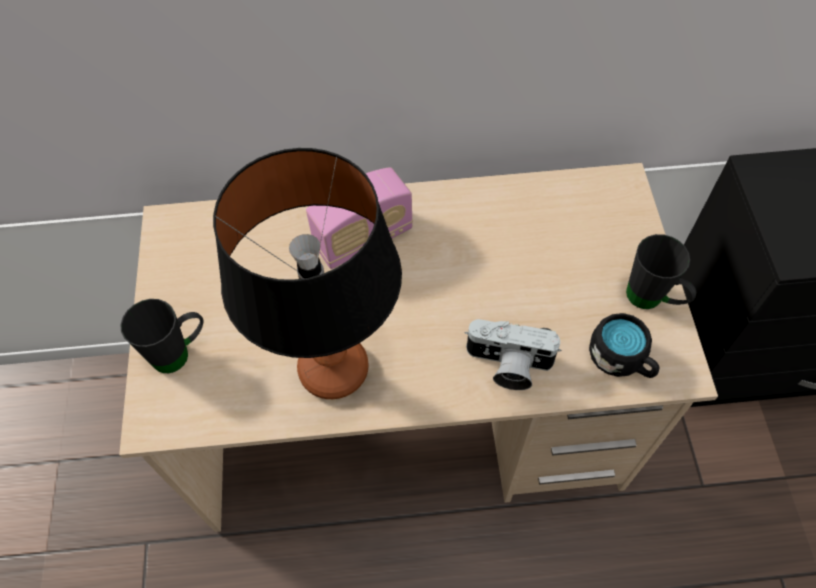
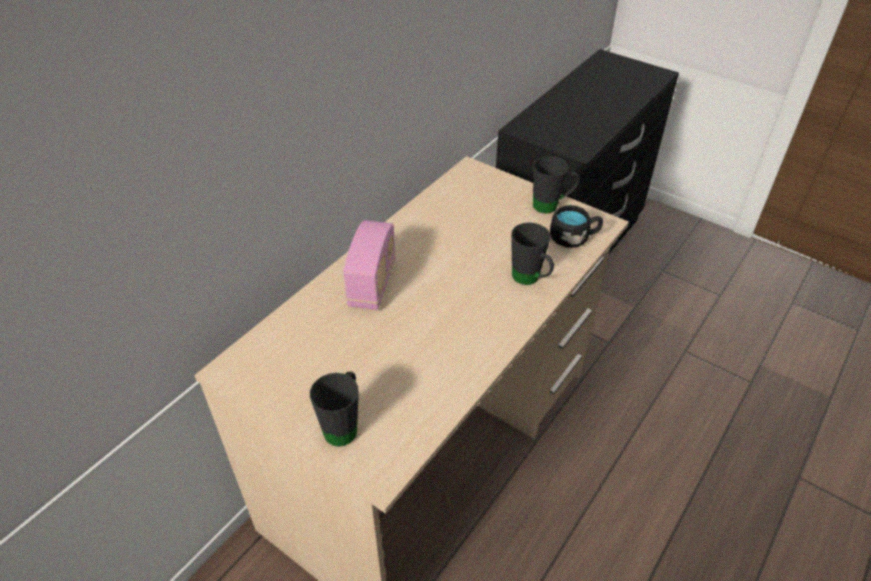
camera: 50 degrees left, 15 degrees down
(334, 370) = (449, 353): table lamp -> none
(507, 365) = (530, 280): camera -> black mug

